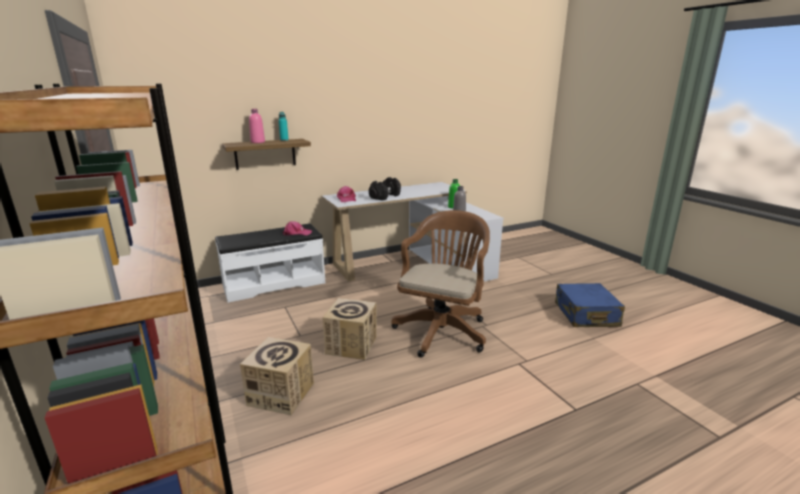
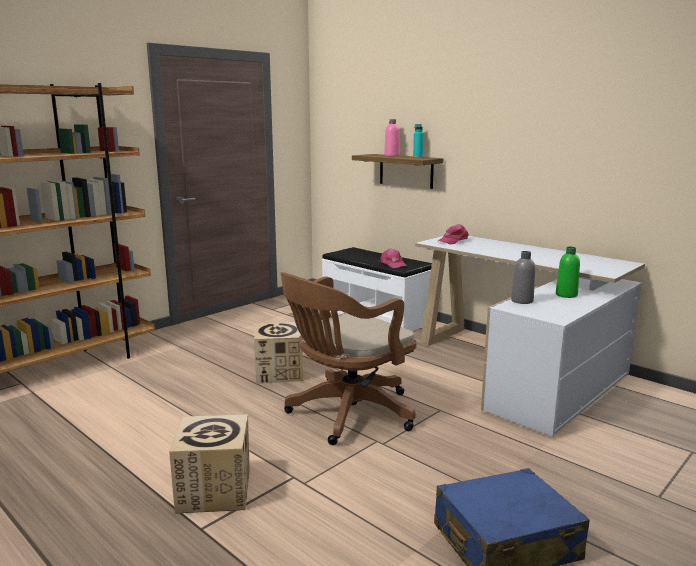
camera: 70 degrees right, 5 degrees down
(281, 394) = (189, 362): cardboard box -> cardboard box (215, 490)
(385, 196) = (493, 250): black dumbbell -> none
(442, 329) = (346, 414): brown office chair -> brown office chair turned 135 degrees clockwise

